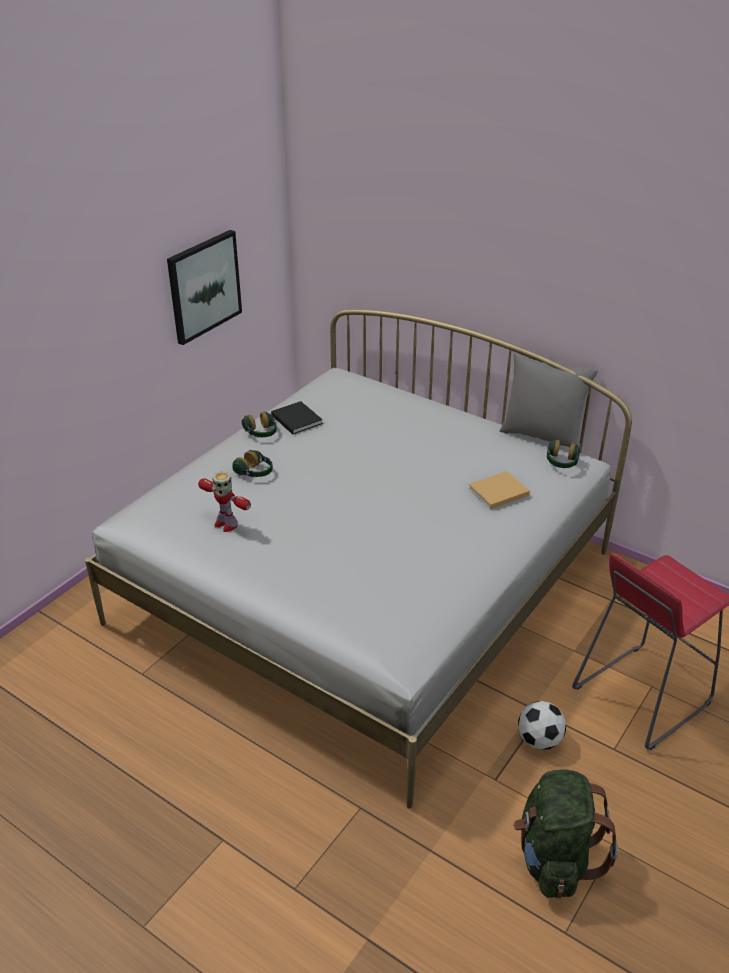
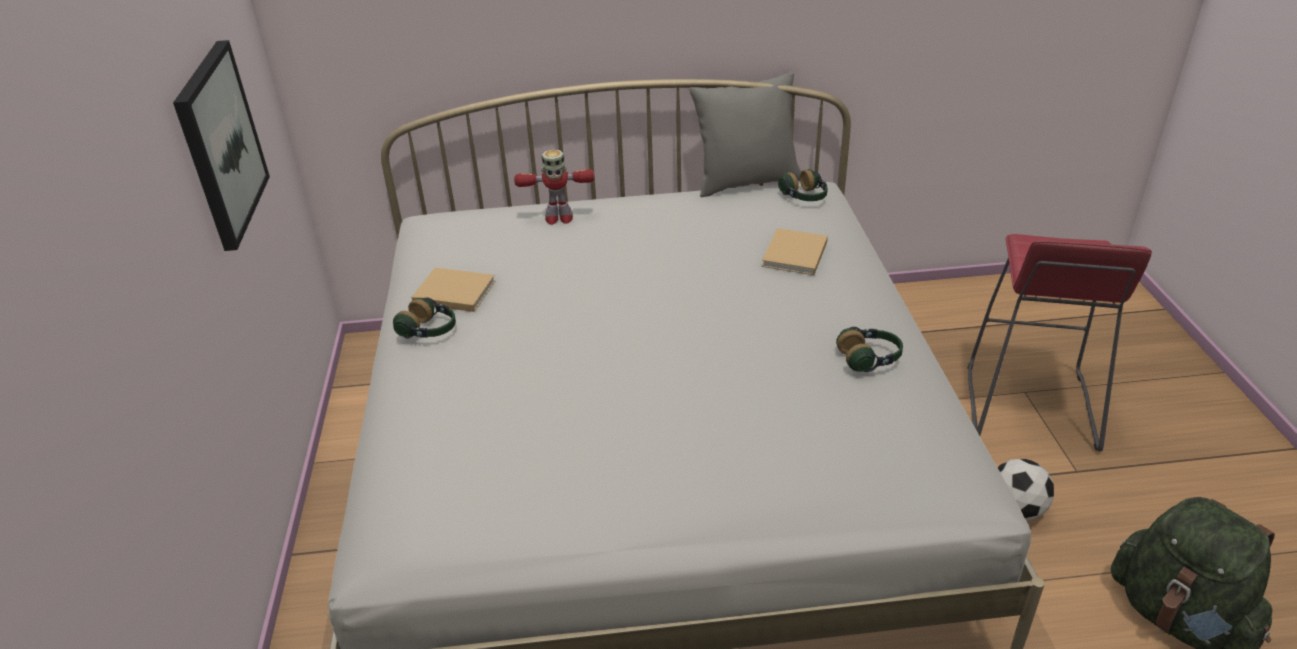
camera: 40 degrees left, 0 degrees up
(226, 524) = (546, 467): toy robot -> toy robot (558, 218)
(255, 472) = (491, 382): headphones -> headphones (869, 359)
(296, 418) = (452, 292): black book -> beige book

